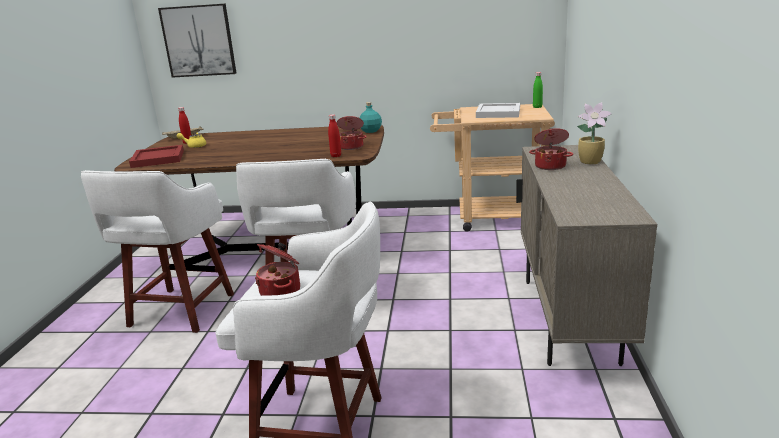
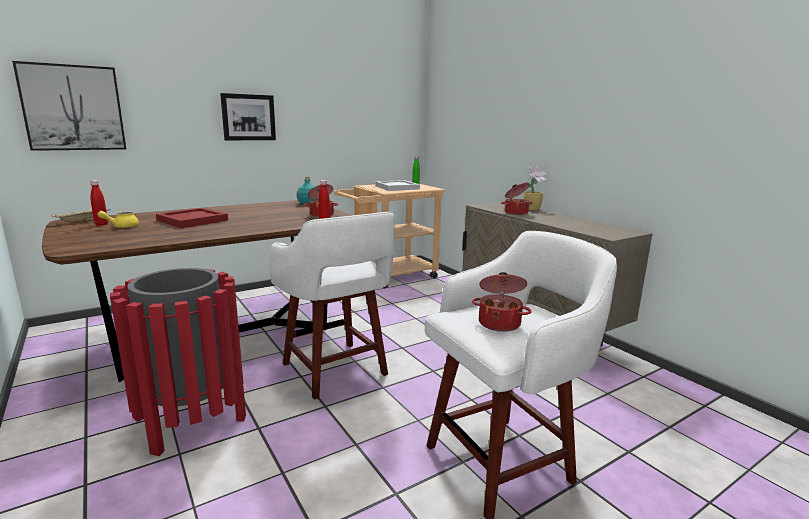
camera: 40 degrees left, 5 degrees down
(159, 159) = (99, 240): red tray -> red tray (194, 220)
(180, 312) = (192, 421): white stool -> red trash can
(339, 37) = (248, 117): none -> picture

